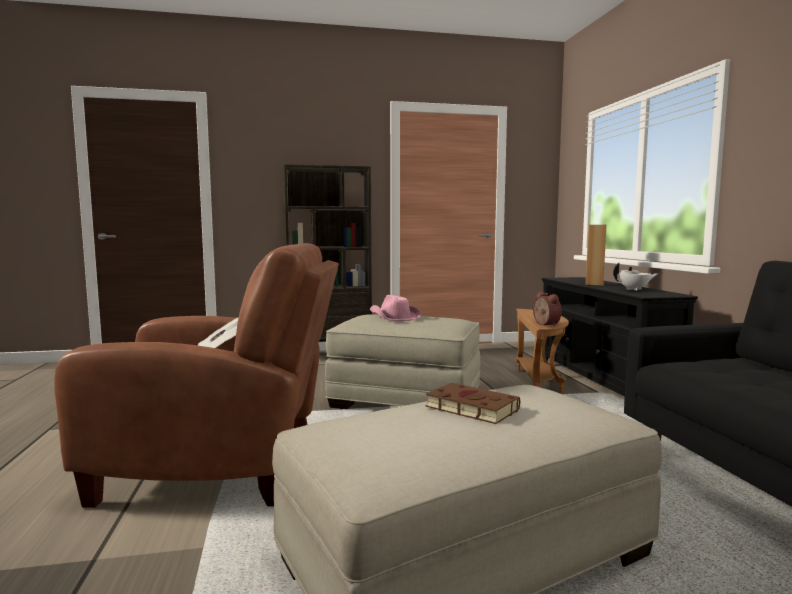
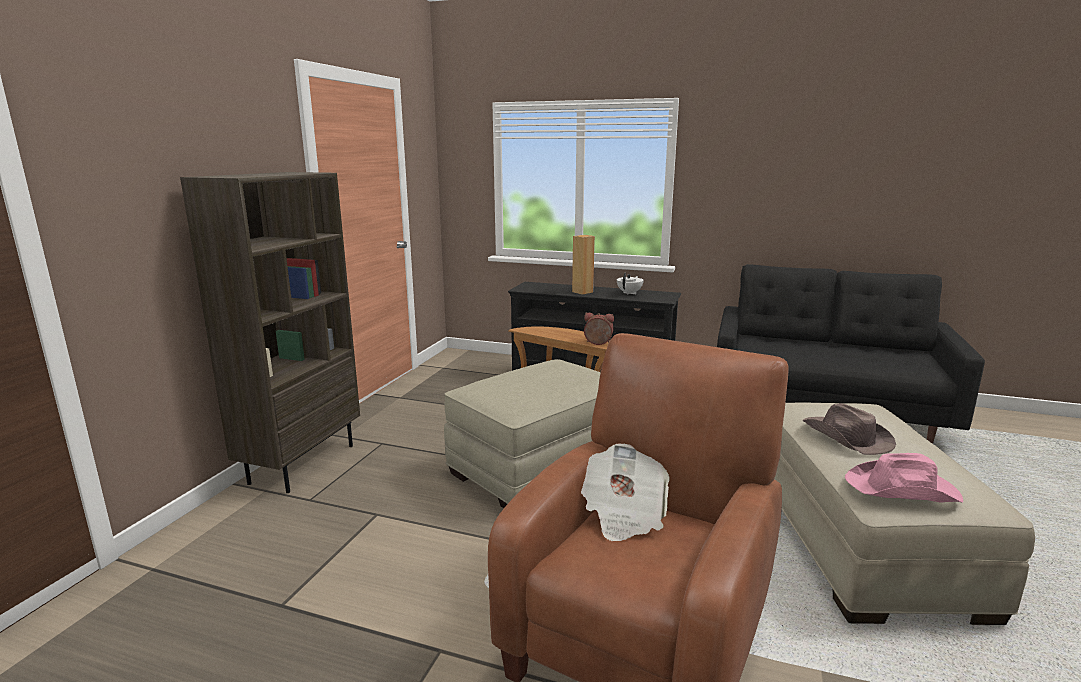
camera: 60 degrees left, 10 degrees up
(394, 317) = (520, 382): pink hat -> pink hat (903, 489)
(469, 408) = (846, 437): brown book -> brown hat

